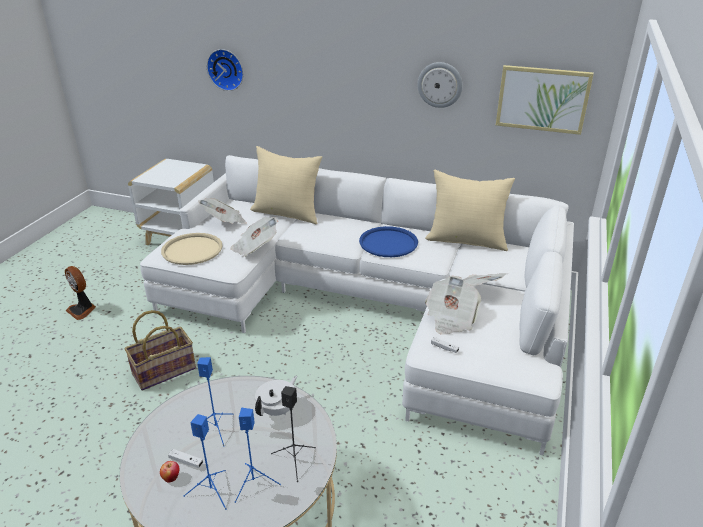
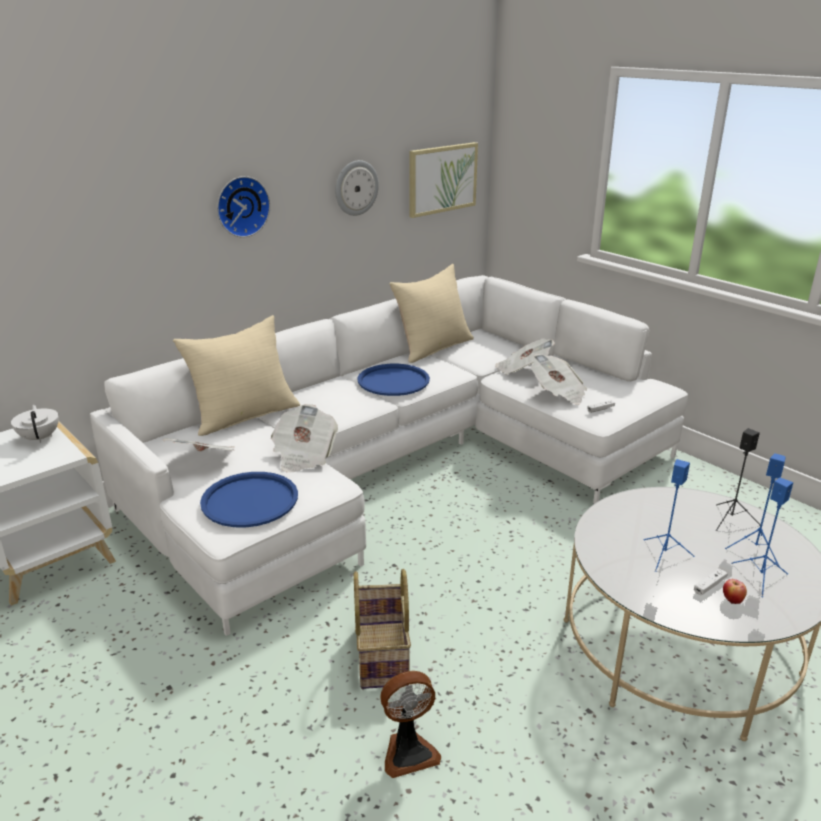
camera: 60 degrees left, 5 degrees down
(82, 310) = (126, 721): fan -> fan (408, 751)
(192, 250) = (250, 500): beige tray -> blue tray
(226, 69) = (68, 242): wall clock -> wall clock (241, 206)
(278, 409) = (650, 511): white teapot -> white teapot (40, 437)

